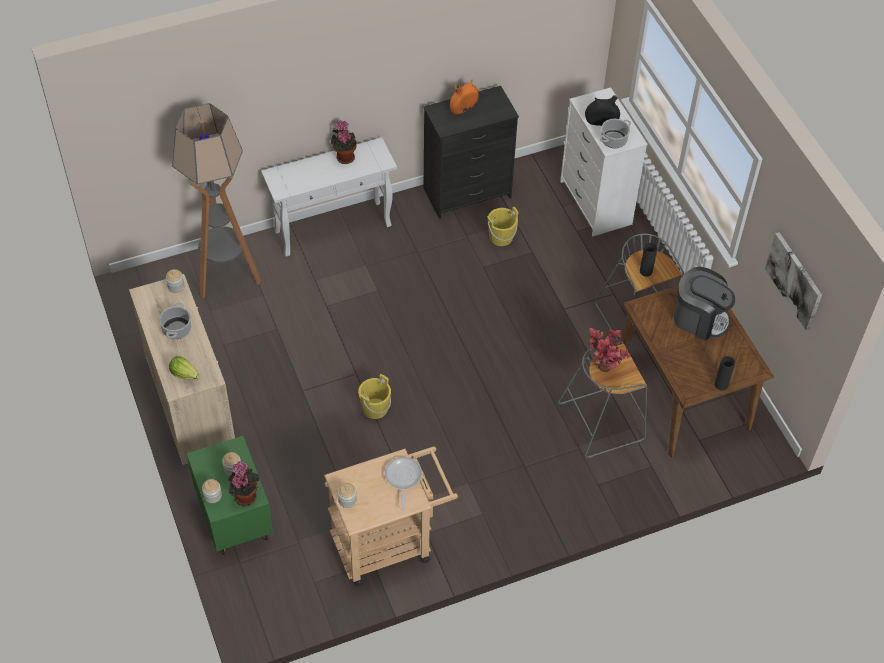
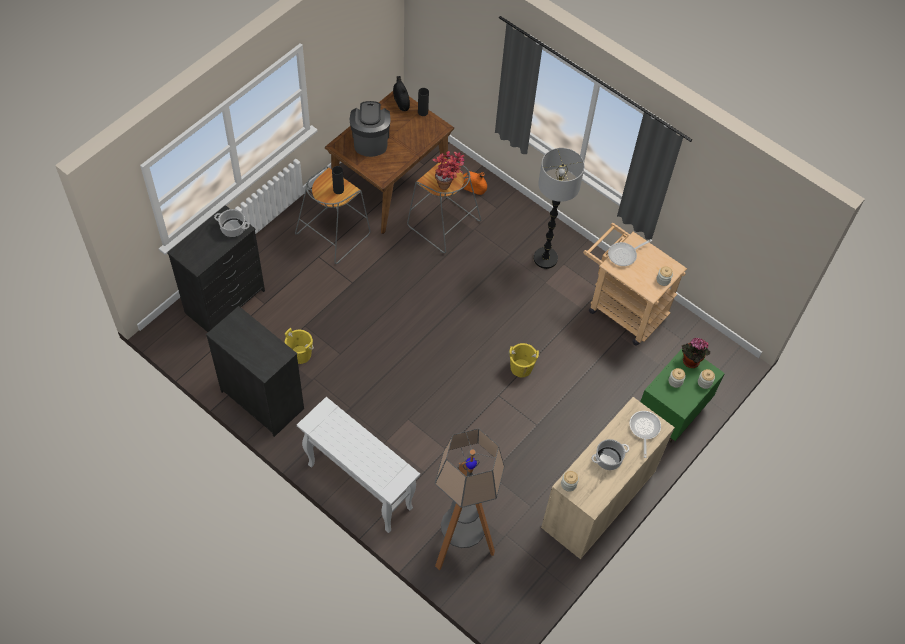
camera: 120 degrees left, 5 degrees up
(184, 374) = (644, 429): lettuce -> frying pan
(344, 157) = (337, 443): potted plant -> none
(463, 107) = (250, 350): orange vase -> orange vase (473, 189)
(500, 499) = (545, 258): none -> floor lamp
(595, 203) = (225, 302): white dresser -> black dresser
(601, 121) = (215, 244): black vase -> black vase (401, 103)
(794, 280) = (360, 44): picture -> none

